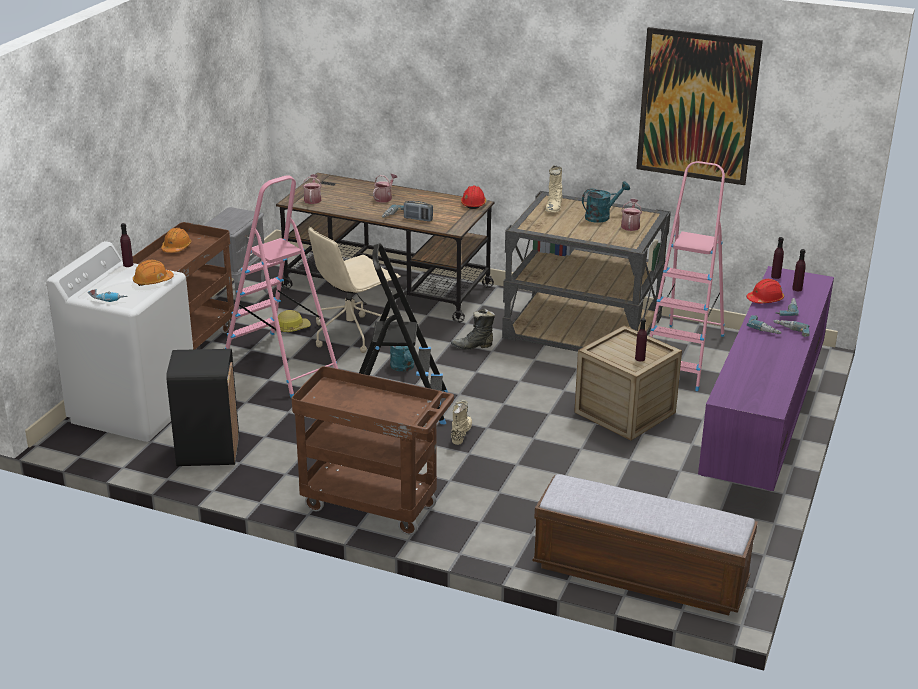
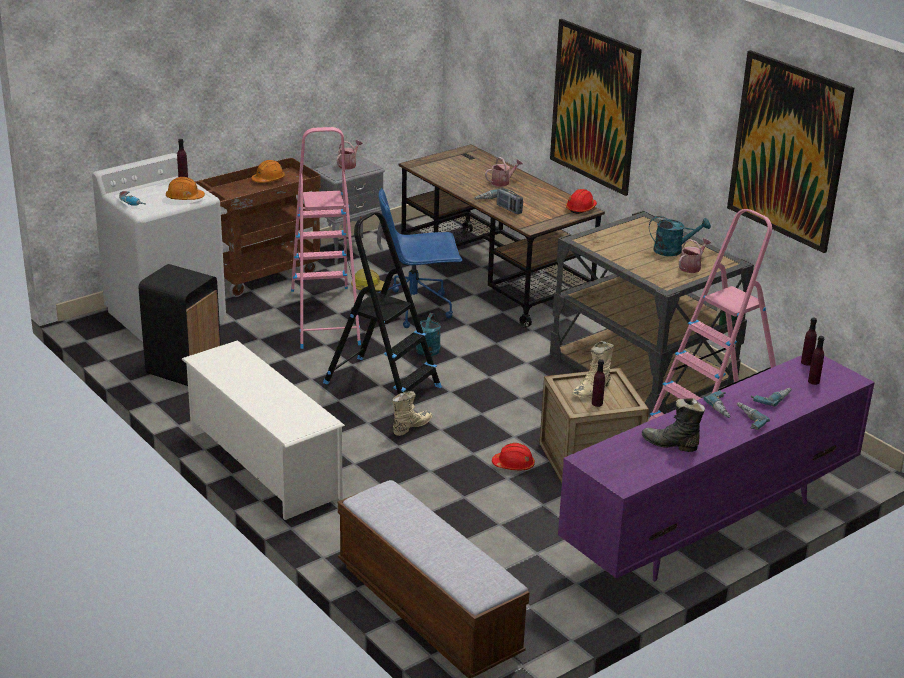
camera: 30 degrees right, 0 degrees up
(313, 199) = (436, 167): watering can -> watering can (348, 165)
(353, 333) = (417, 308): beige office chair -> blue office chair
(375, 509) = (263, 465): brown cart -> white shoe rack
(470, 108) = (594, 106): none -> picture
(473, 346) = (513, 353): black boot -> black boot (670, 444)
(554, 207) = (637, 229): beige boot -> beige boot (592, 390)
(765, 299) = (762, 381): red hard hat -> red hard hat (513, 465)

